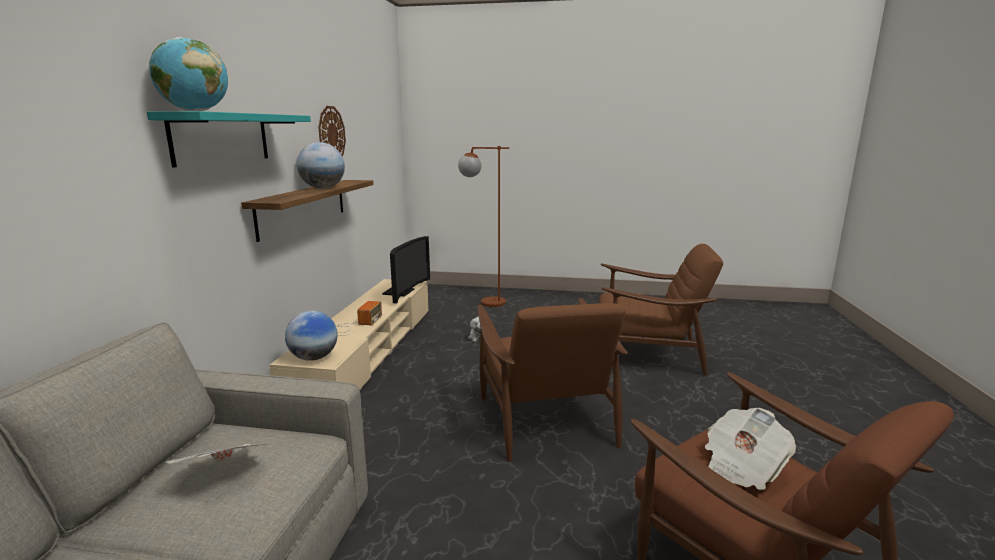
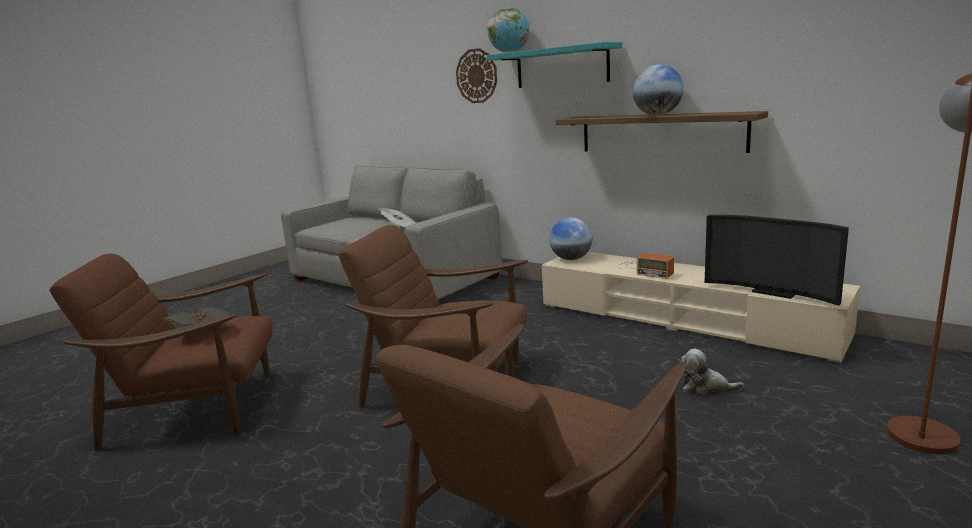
camera: 120 degrees right, 0 degrees up
(331, 134) = (743, 50): wall clock -> wall clock (476, 76)

